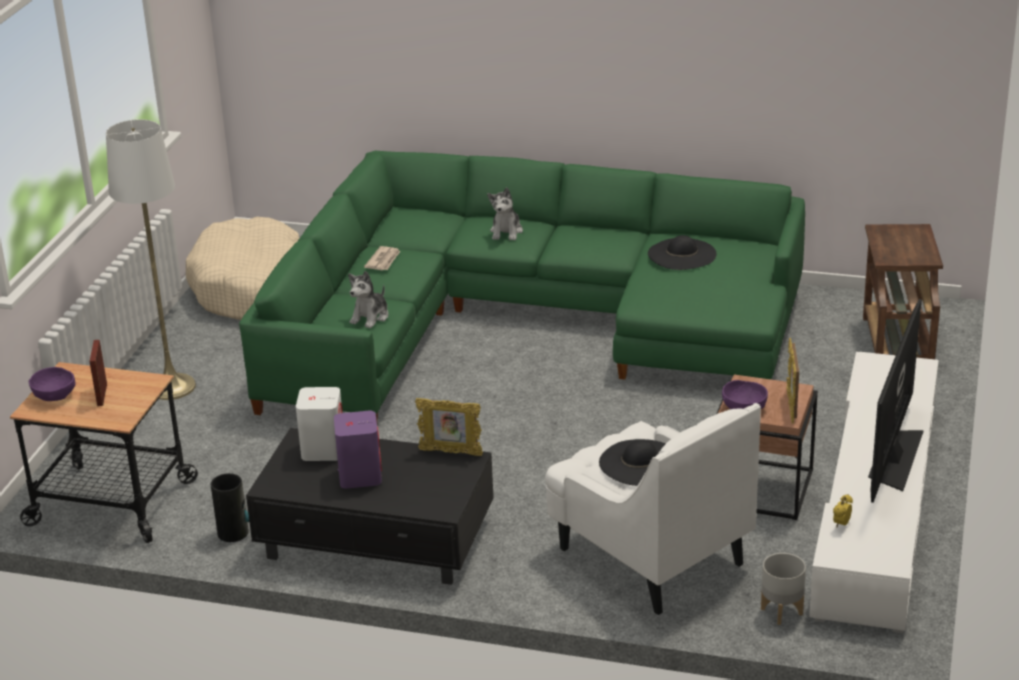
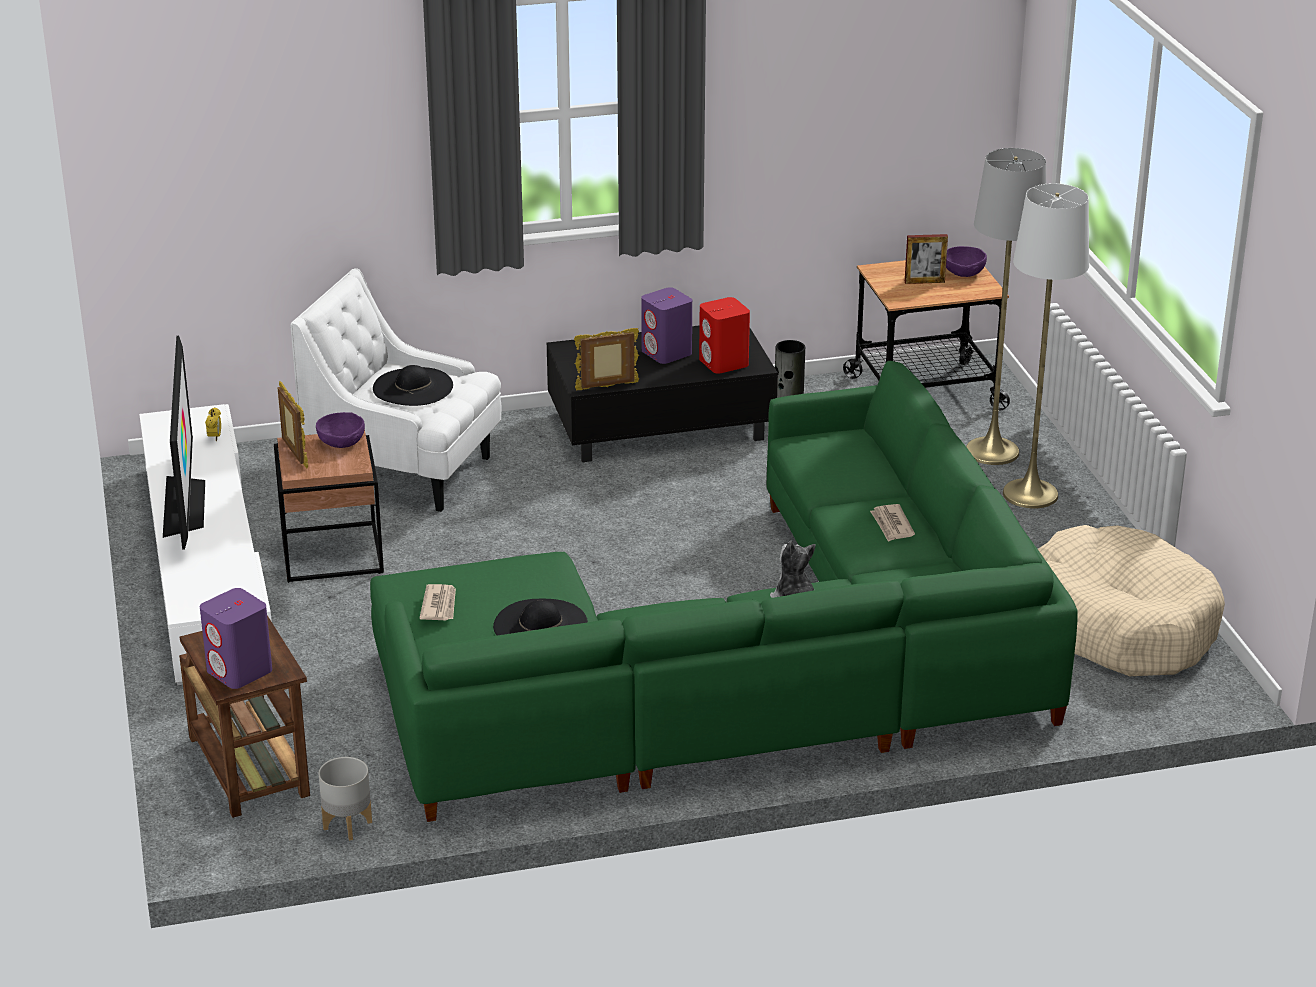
camera: 150 degrees right, 0 degrees up
(102, 395) = (924, 282): picture frame -> picture frame turned 120 degrees clockwise
(144, 429) = (992, 451): none -> grey floor lamp
(323, 449) = (724, 363): white speaker -> red speaker
(370, 317) = (824, 464): plush toy -> none
(740, 282) = (439, 605): none -> newspaper
(782, 611) = (260, 460): grey planter -> grey planter (347, 826)
(908, 235) = (240, 671): none -> purple speaker

